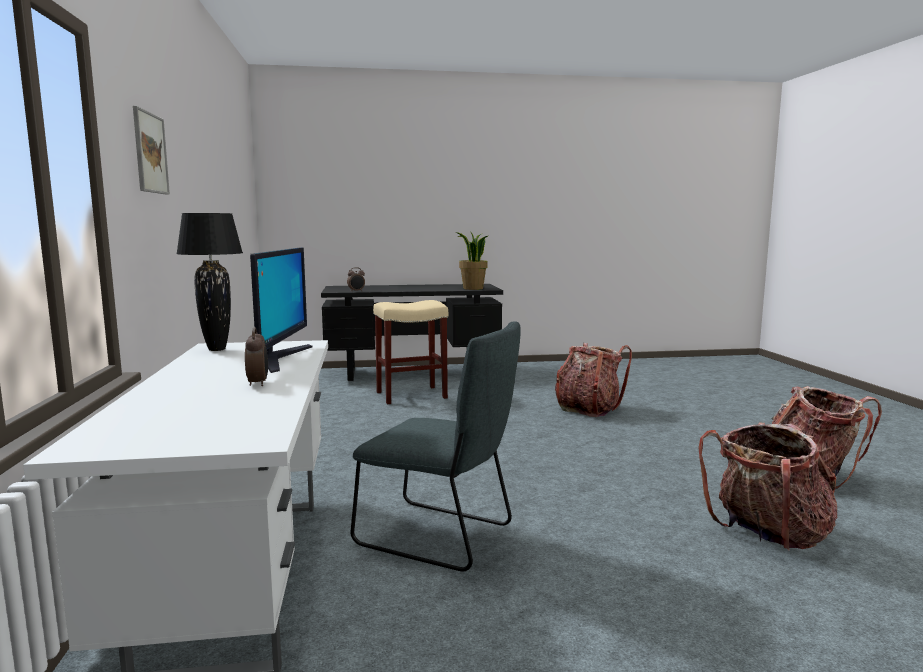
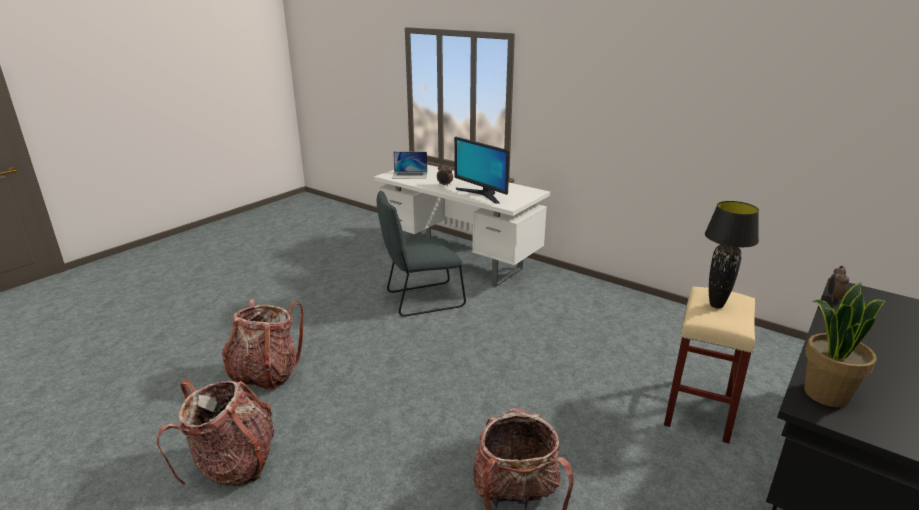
camera: 135 degrees right, 15 degrees up
(150, 153) = (572, 86): picture -> none
(217, 349) = (524, 191): black table lamp -> black table lamp (716, 305)
(218, 423) = (410, 175): none -> laptop

